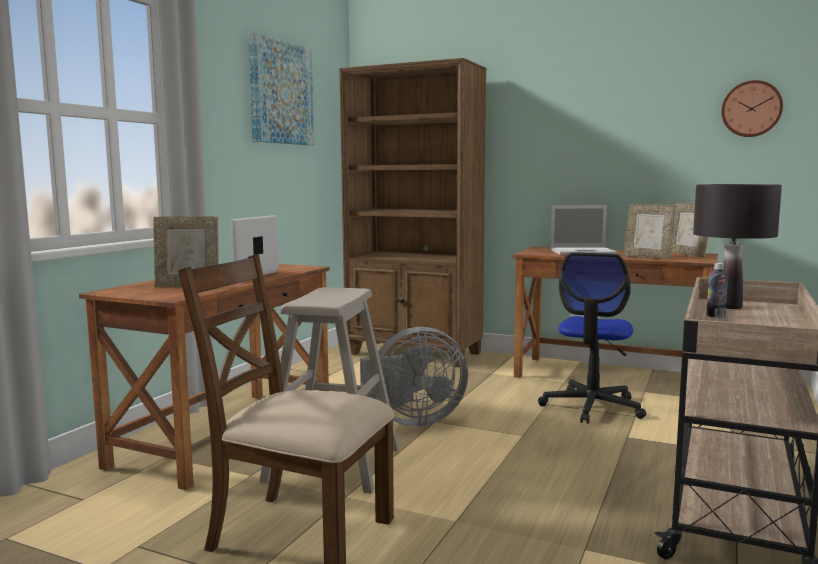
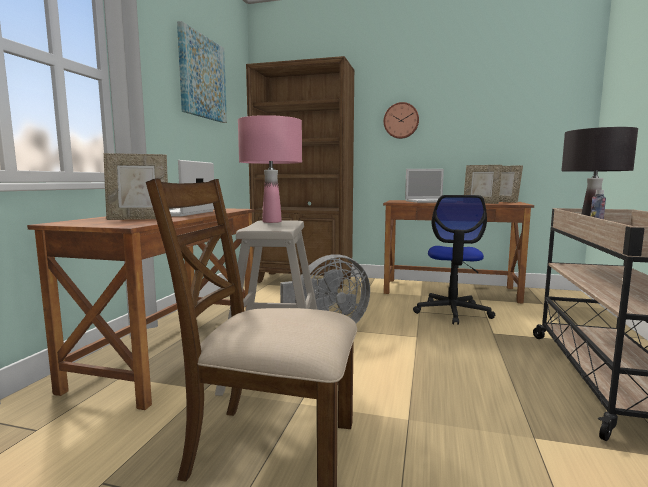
camera: 10 degrees left, 0 degrees up
(332, 291) = (272, 222): none -> pink table lamp
(751, 109) = (543, 100): wall clock -> wall clock (401, 120)

